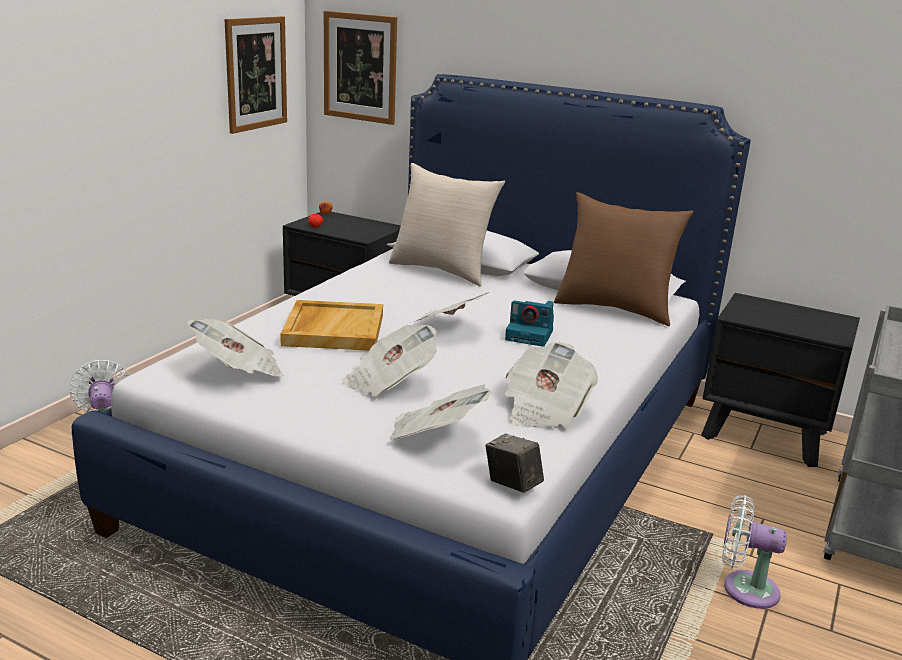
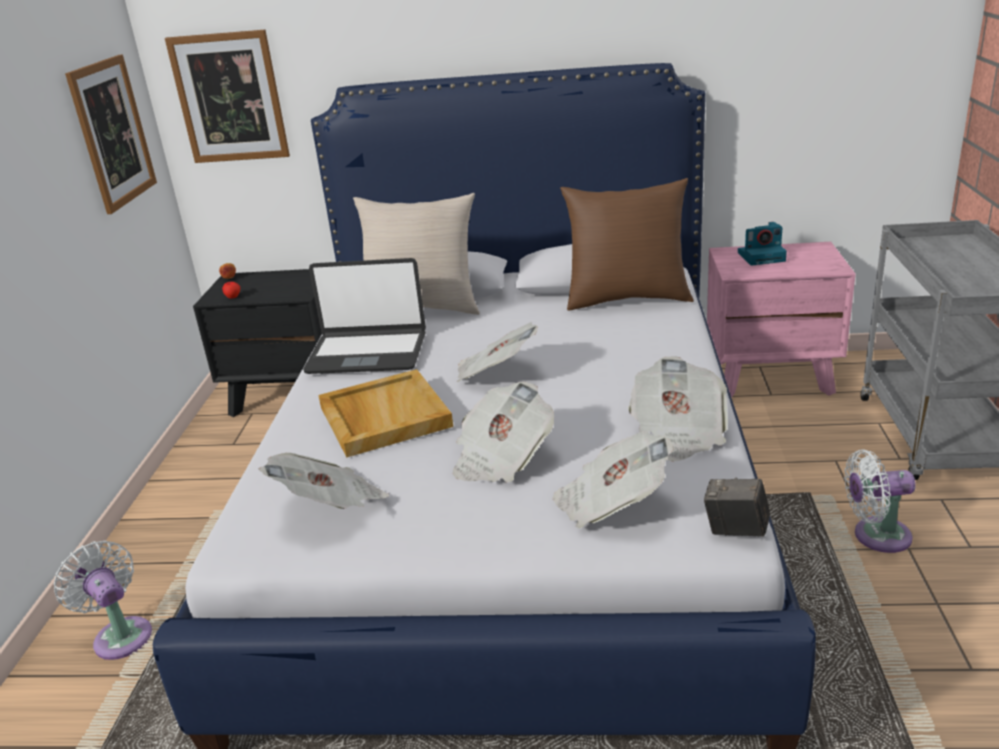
camera: 20 degrees left, 5 degrees up
(368, 288) = (367, 353): none -> laptop
(530, 335) = (582, 354): camera -> camera (762, 256)
(765, 434) = (771, 376): black nightstand -> pink nightstand

